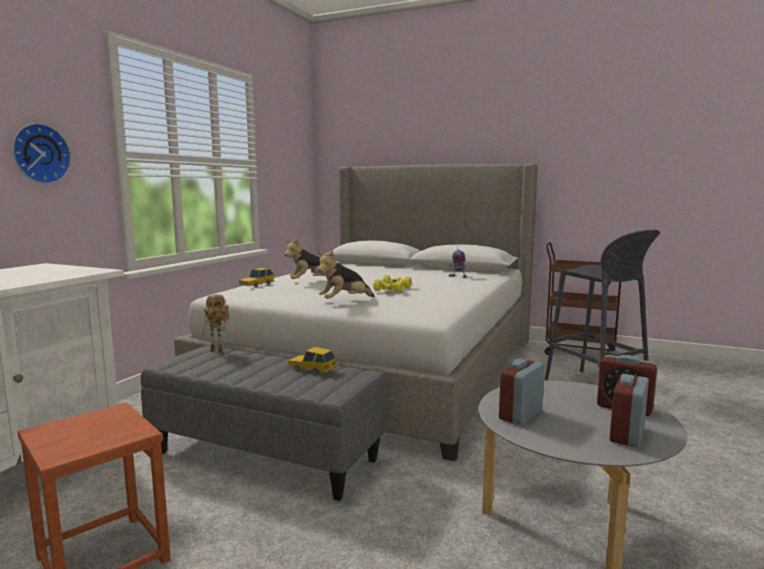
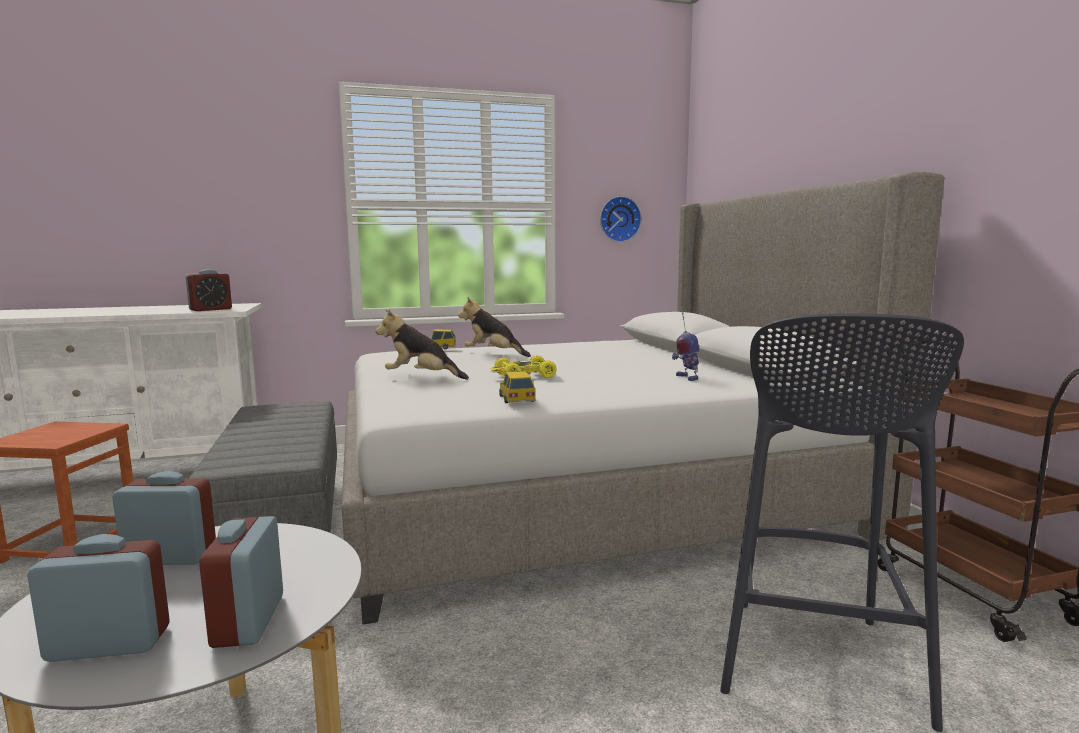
camera: 50 degrees right, 0 degrees up
(39, 154) = (262, 206): wall clock -> wall clock (619, 219)
(65, 273) = (210, 309): none -> alarm clock
(218, 351) = (311, 407): toy robot -> none
(312, 369) = (289, 443): toy car -> toy car (516, 398)

